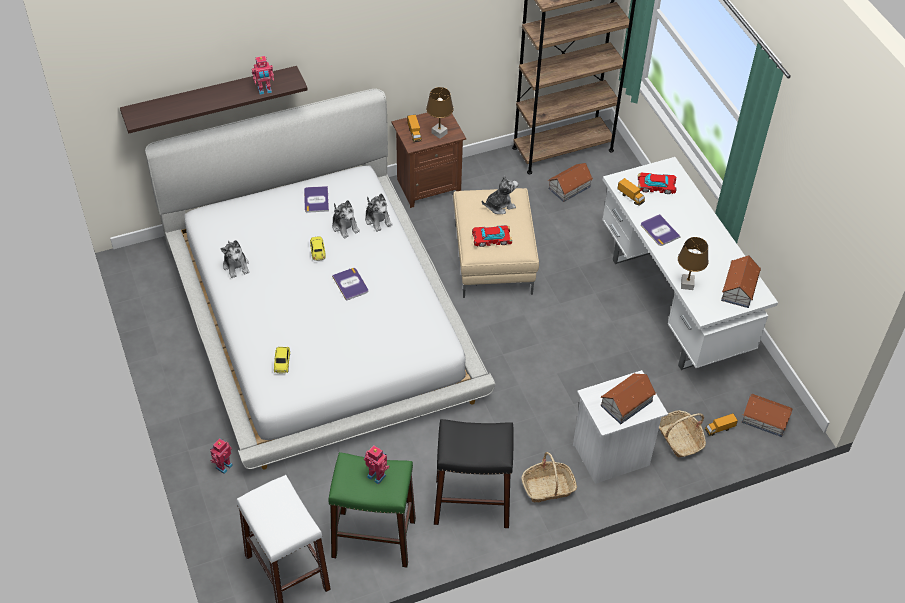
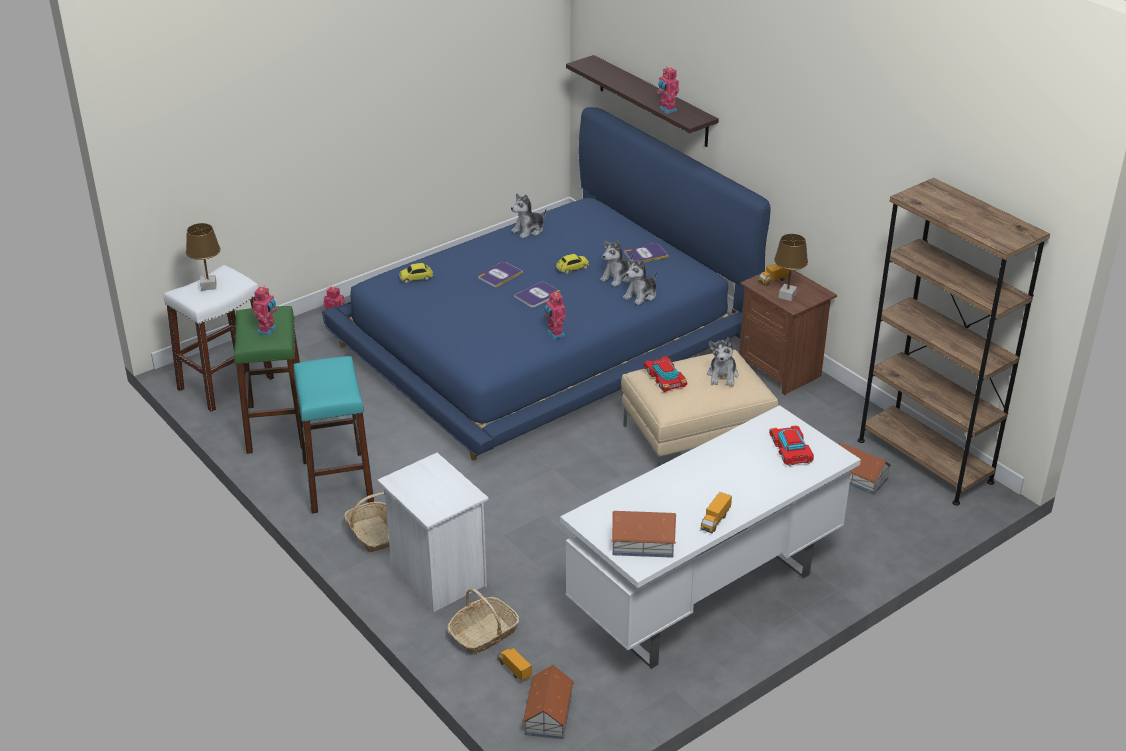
camera: 75 degrees right, 15 degrees down
(320, 316) = (545, 339): white bed -> blue bed
(414, 287) = (554, 334): none -> toy robot
(472, 502) = (338, 482): black stool -> turquoise stool
(499, 205) = (722, 375): plush toy -> plush toy turned 45 degrees clockwise
(625, 403) = (430, 491): toy house -> none
(630, 197) = (756, 431): toy truck -> toy truck (715, 521)
(659, 231) = (710, 462): book -> book (499, 275)
(687, 284) = (626, 496): brown table lamp -> brown table lamp (208, 286)

